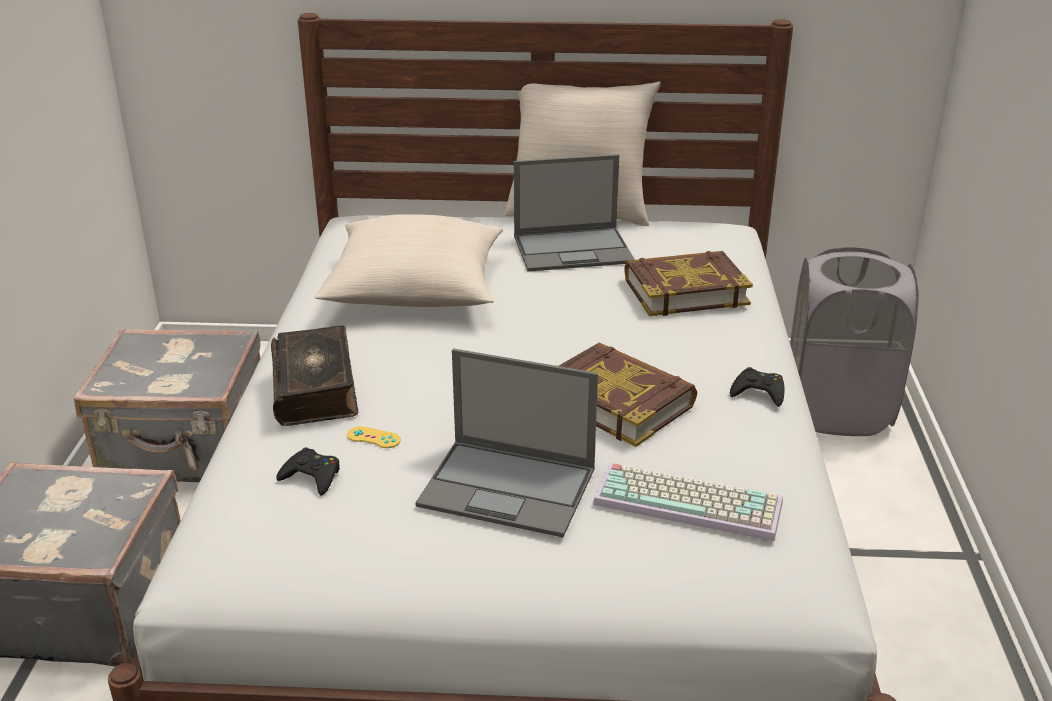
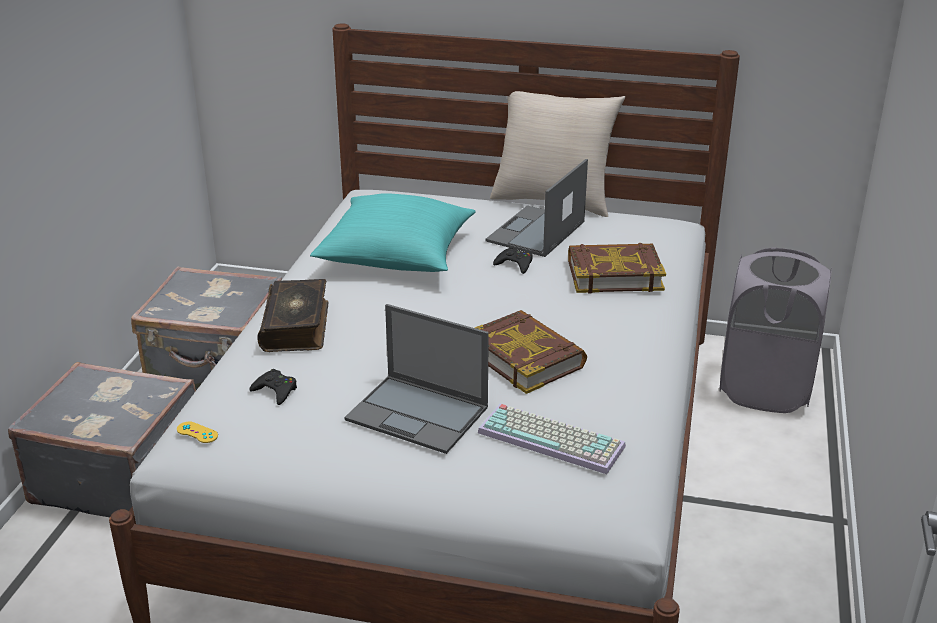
camera: 10 degrees right, 0 degrees up
(373, 437) = (329, 367): yellow game controller -> yellow game controller (197, 432)
(415, 289) = (396, 255): beige pillow -> turquoise pillow
(574, 249) = (535, 232): laptop -> laptop turned 120 degrees clockwise
(758, 392) = (642, 361): black game controller -> black game controller (515, 264)

